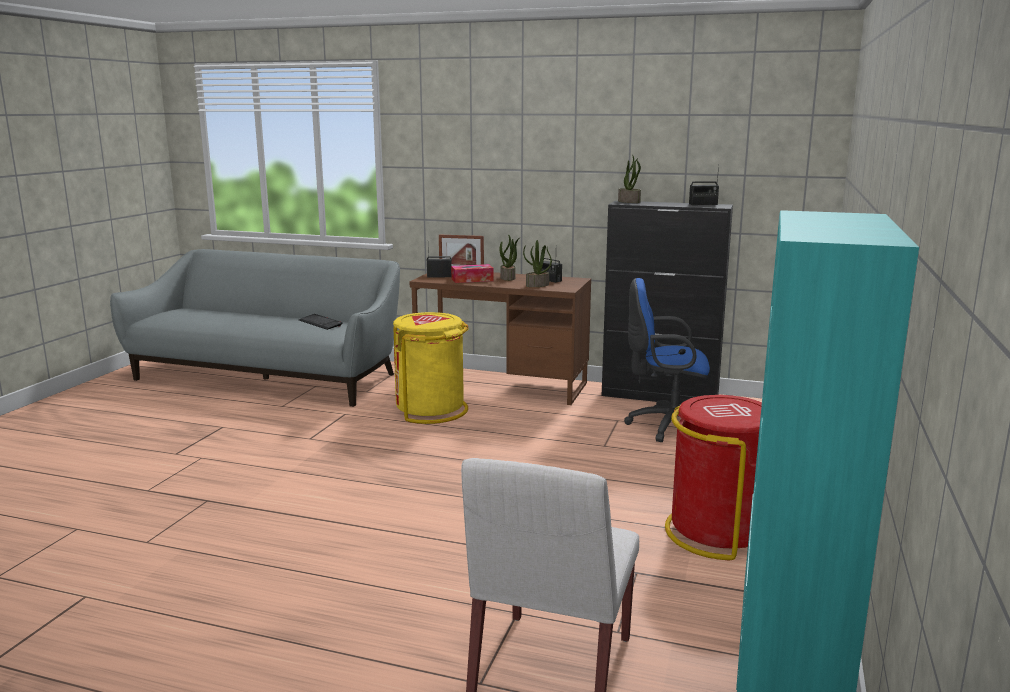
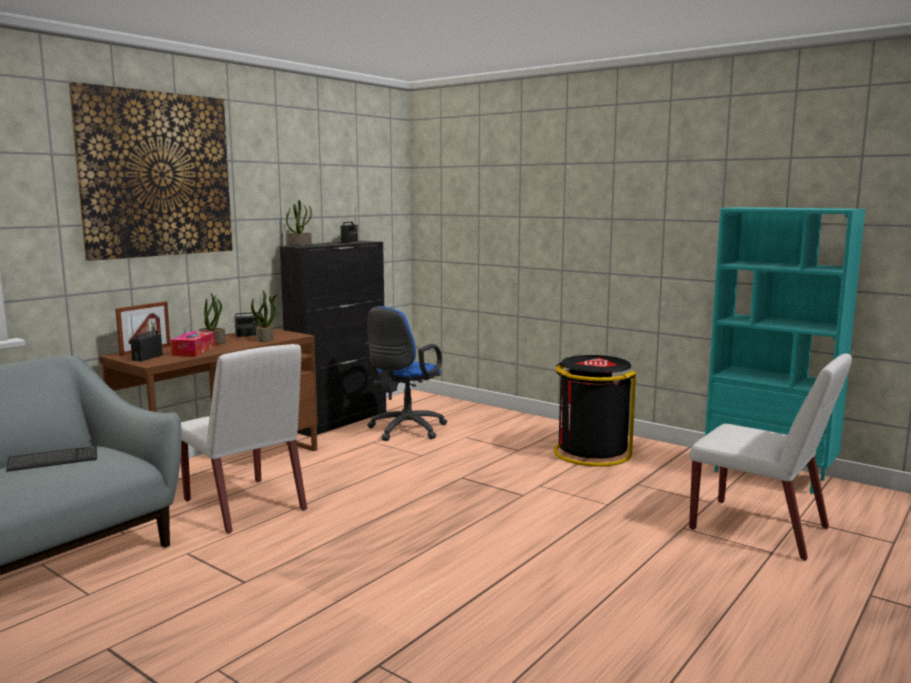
camera: 70 degrees left, 5 degrees down
(431, 410) = (245, 506): yellow trash can -> white chair
(498, 128) = (156, 174): none -> picture
(717, 532) = (591, 453): red trash can -> black trash can

